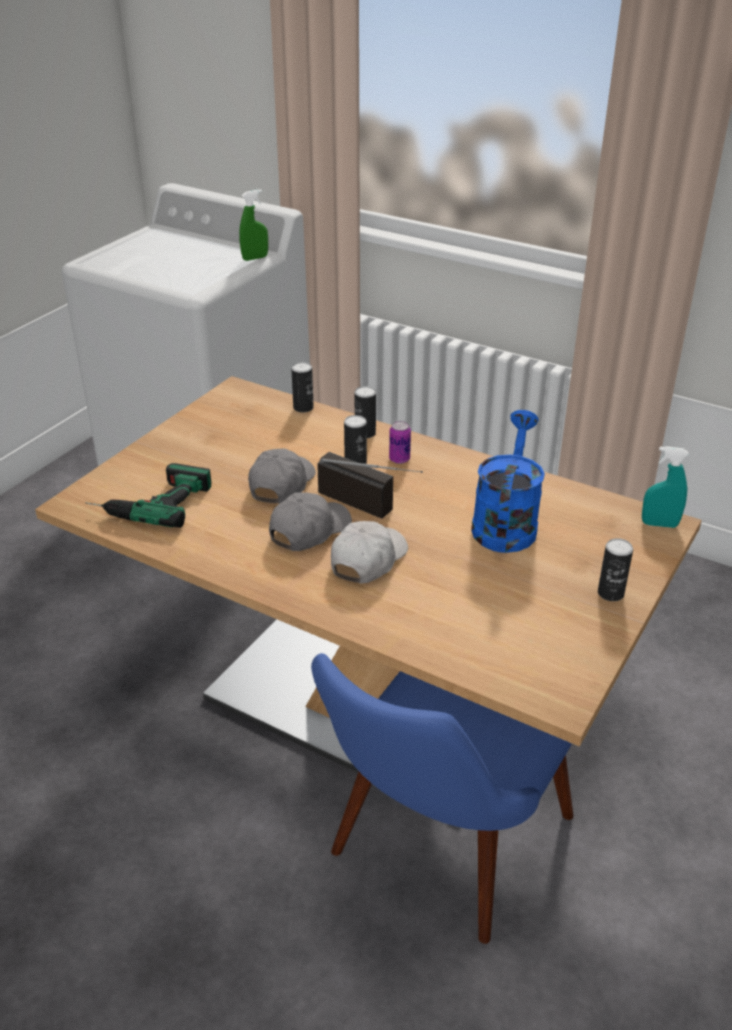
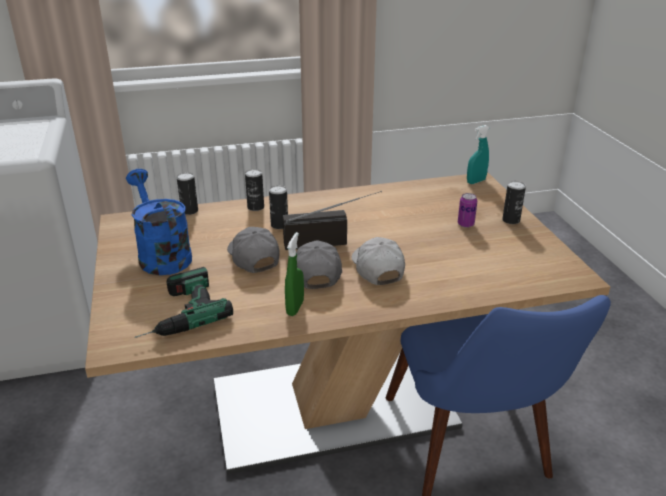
camera: 45 degrees left, 5 degrees down
(255, 258) = (46, 123): green spray bottle -> green spray bottle (295, 308)
(399, 459) = (301, 211): can -> can (465, 224)
(505, 522) = (411, 214): blue watering can -> blue watering can (161, 255)

